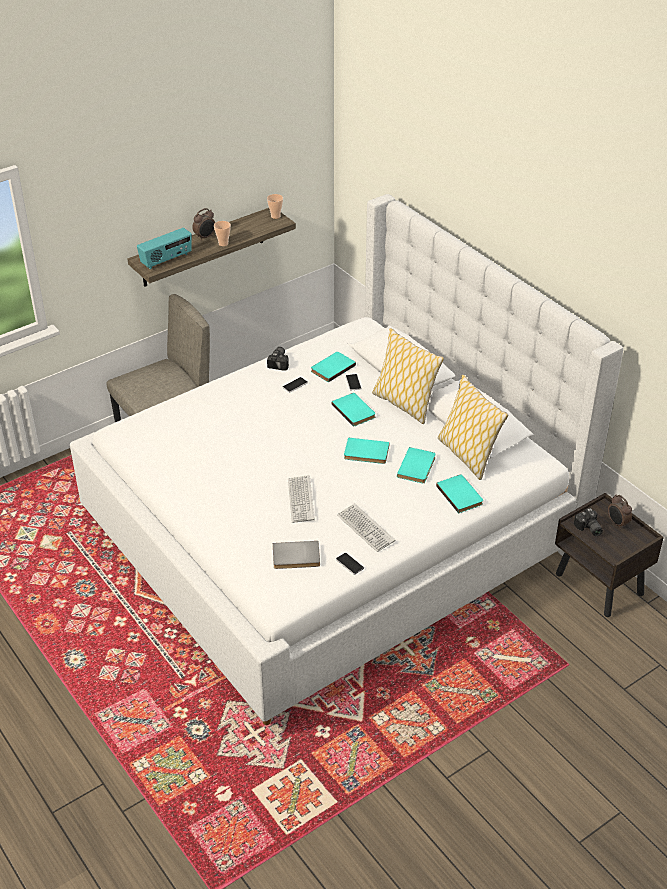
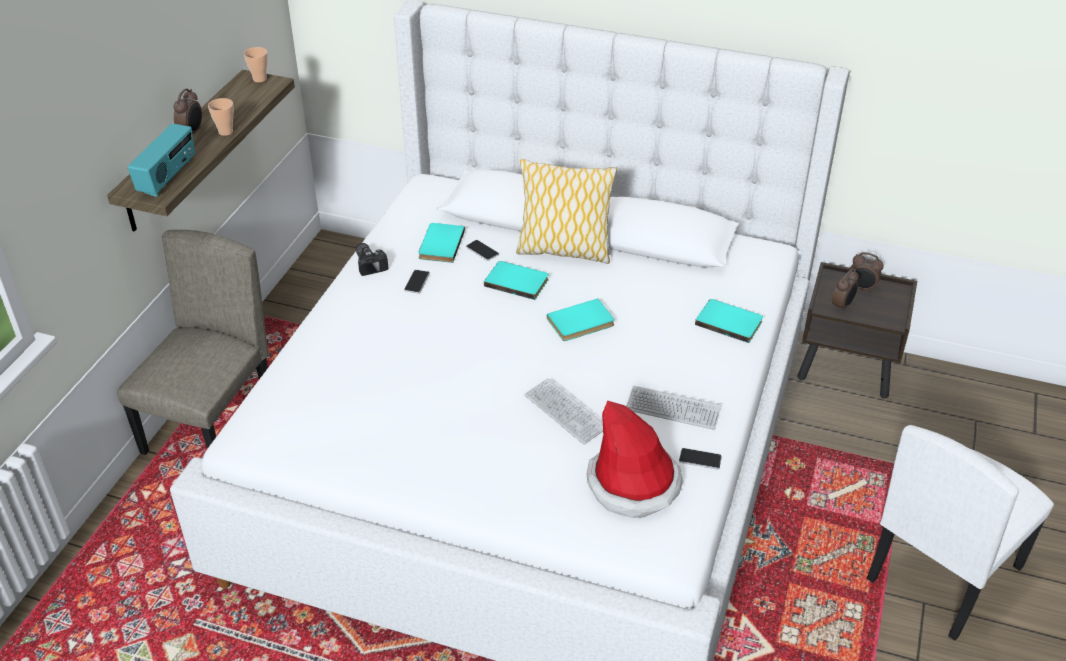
camera: 35 degrees left, 0 degrees up
(296, 557) = (633, 484): grey book -> hat
(418, 467) = (653, 313): turquoise book -> none
(467, 455) = (689, 276): pillow -> none
(522, 740) = (942, 572): none -> white chair
(588, 529) = (842, 306): camera -> alarm clock

